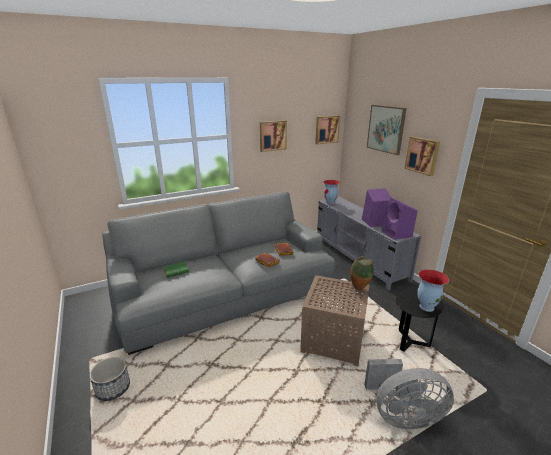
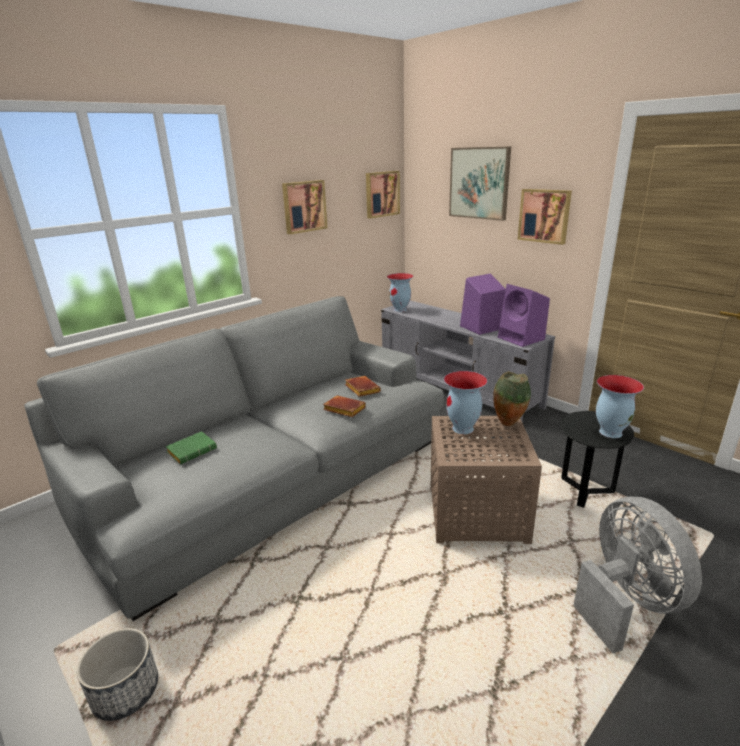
camera: 15 degrees left, 0 degrees up
(329, 286) = (463, 429): none -> vase
(402, 415) = (626, 601): grey fan -> grey fan turned 90 degrees counterclockwise

